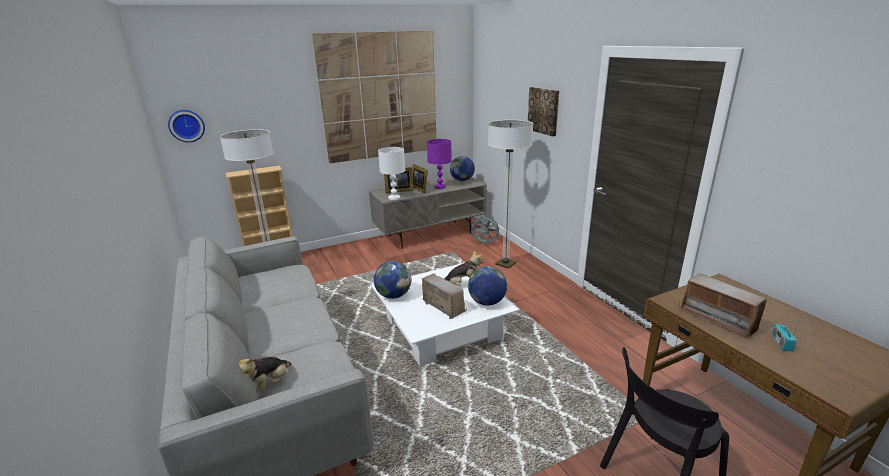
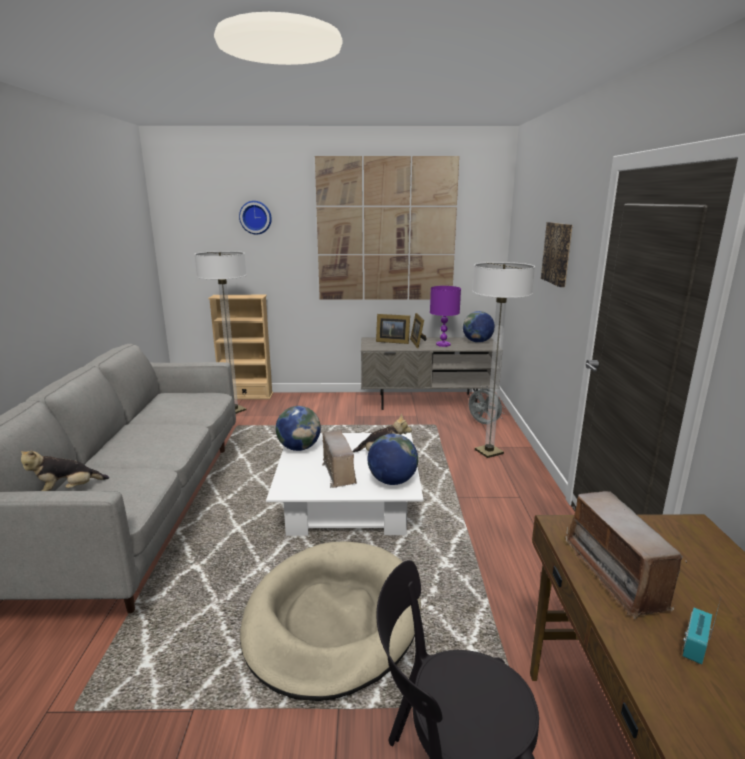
camera: 25 degrees right, 5 degrees down
(186, 125) = (183, 243): wall clock -> wall clock (256, 217)
(394, 198) = (379, 347): white table lamp -> none
(505, 411) = (332, 619): none -> beige dog bed

